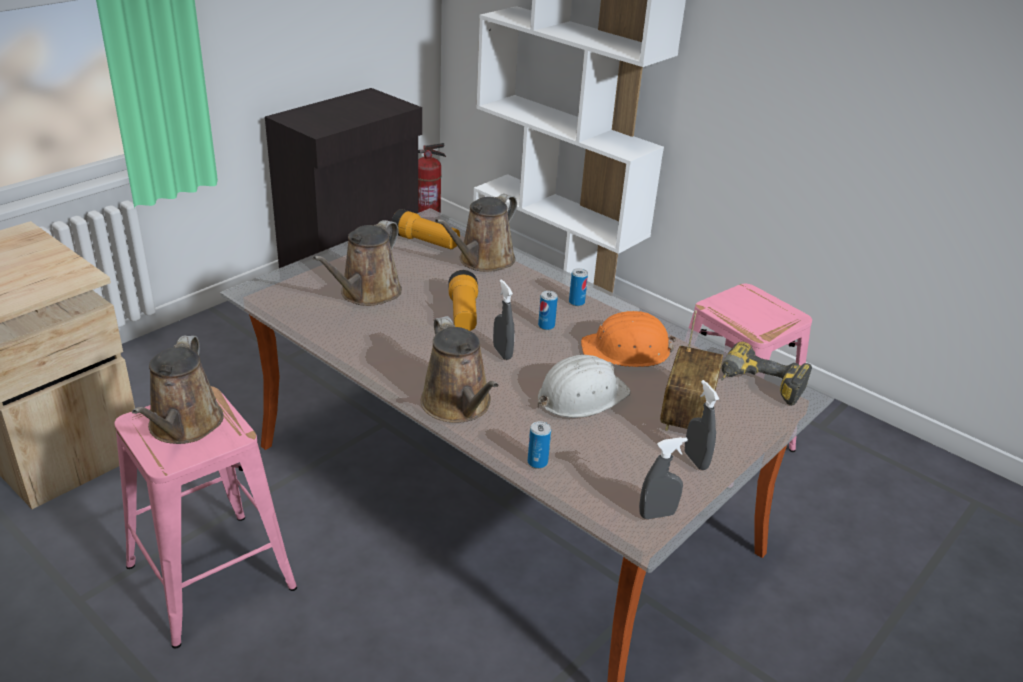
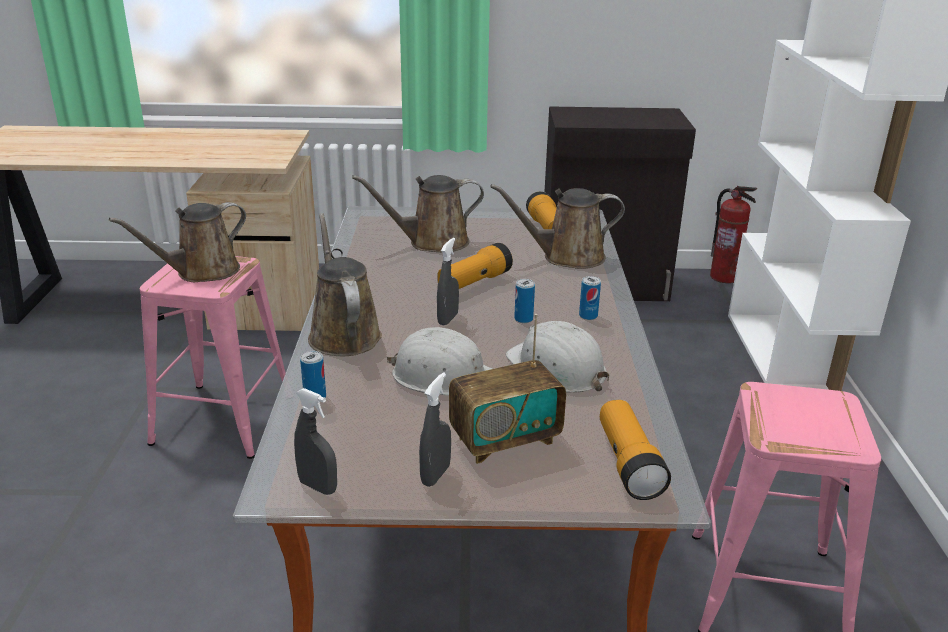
camera: 50 degrees right, 5 degrees down
(459, 406) = (343, 334): brown watering can -> brown watering can turned 135 degrees clockwise
(627, 350) = (557, 368): orange hard hat -> white hard hat
(758, 387) = (628, 463): power drill -> flashlight

